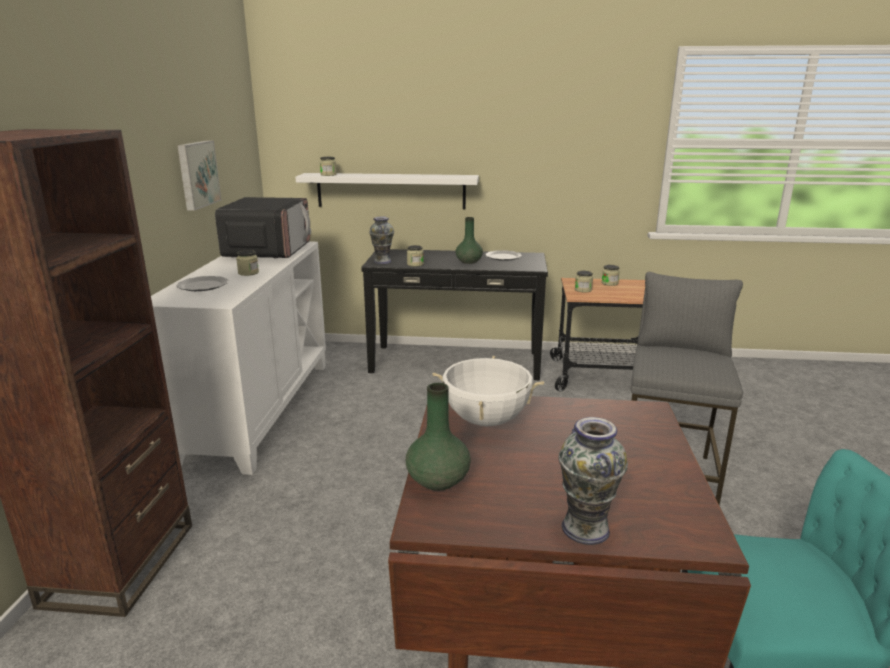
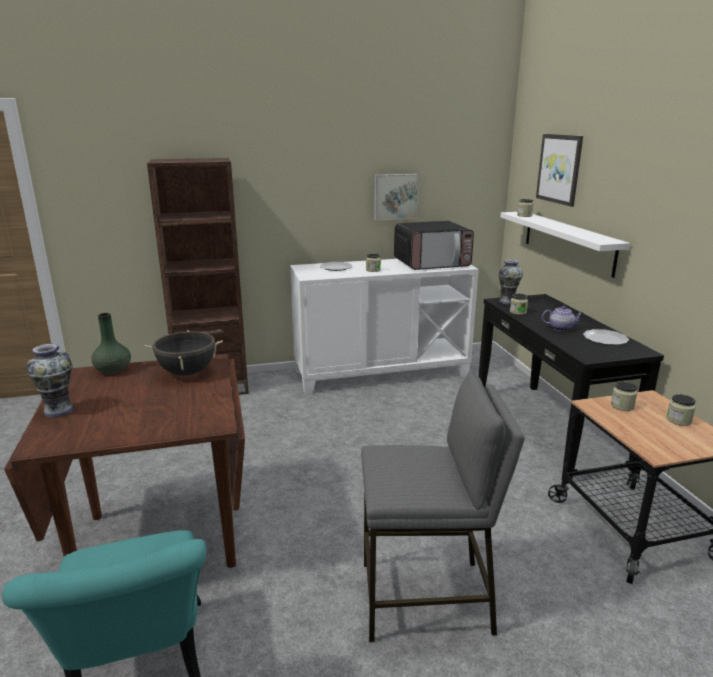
camera: 70 degrees right, 0 degrees up
(359, 120) = (559, 169): none -> picture
(468, 261) = (561, 328): green vase -> teapot
(486, 420) = (187, 373): white cooking pot -> black cooking pot

